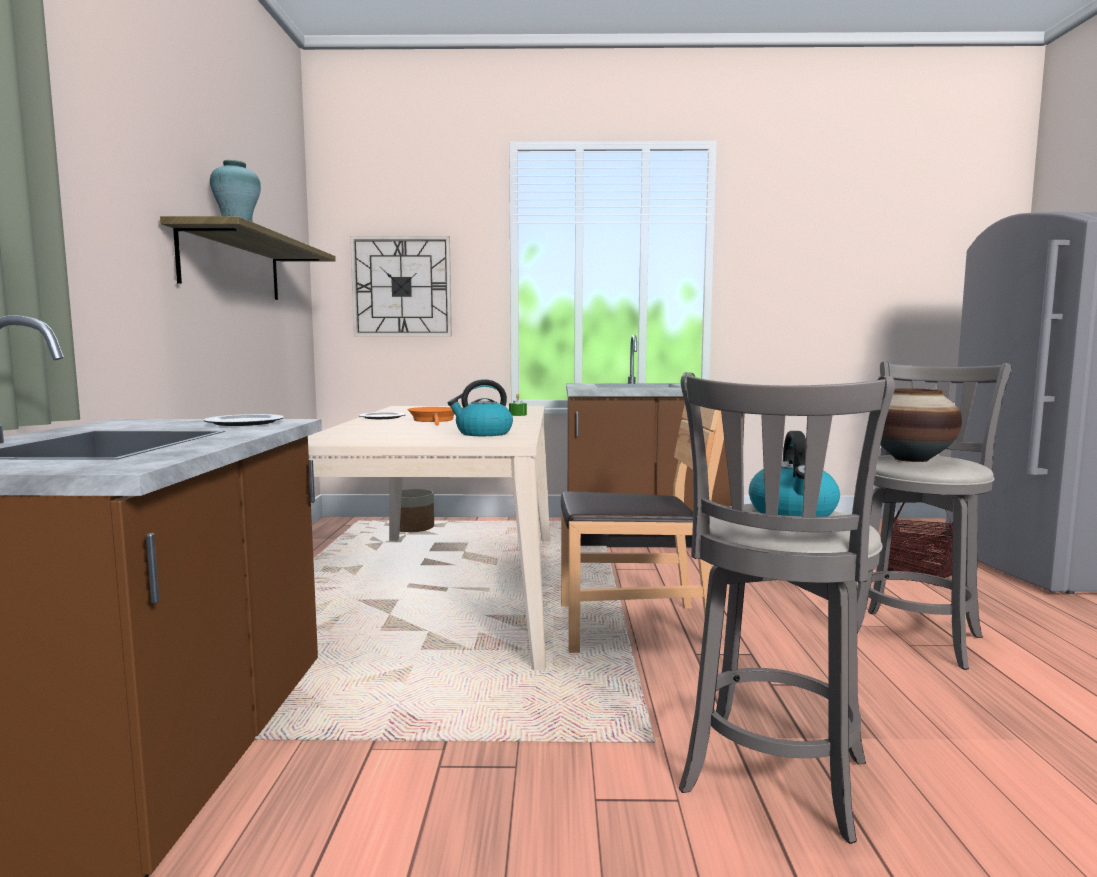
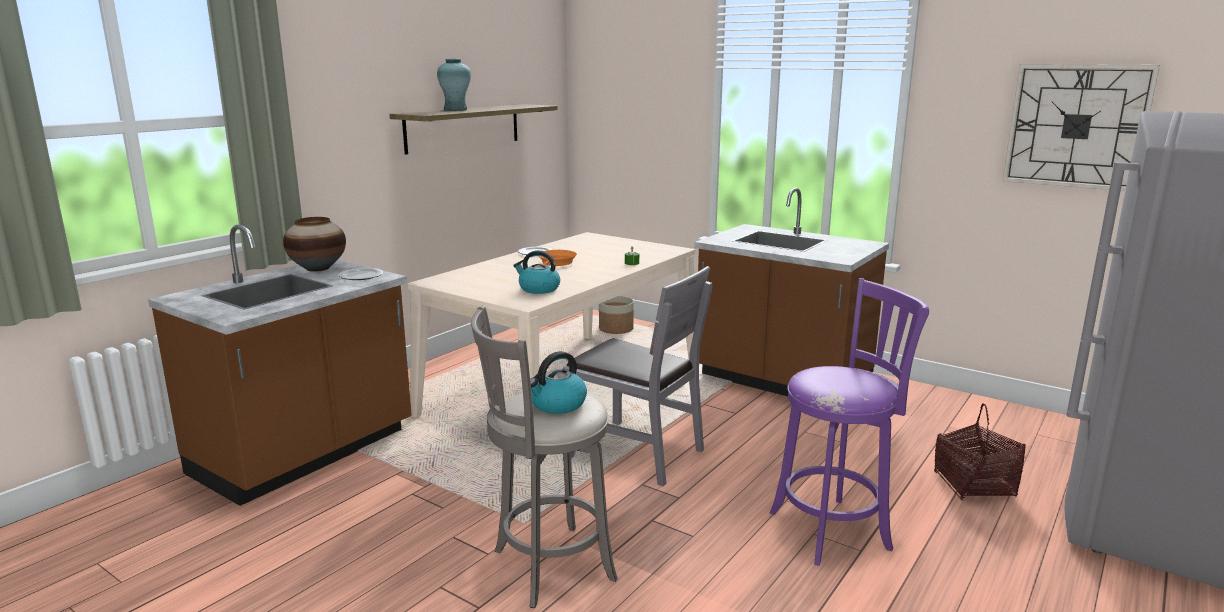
camera: 35 degrees right, 10 degrees up
(402, 287) = (629, 122): wall clock -> wall clock (1076, 126)
(633, 627) = (635, 452): brown chair -> grey chair
(911, 459) = (824, 377): vase -> vase (318, 268)
(915, 635) = (835, 529): grey stool -> purple stool

